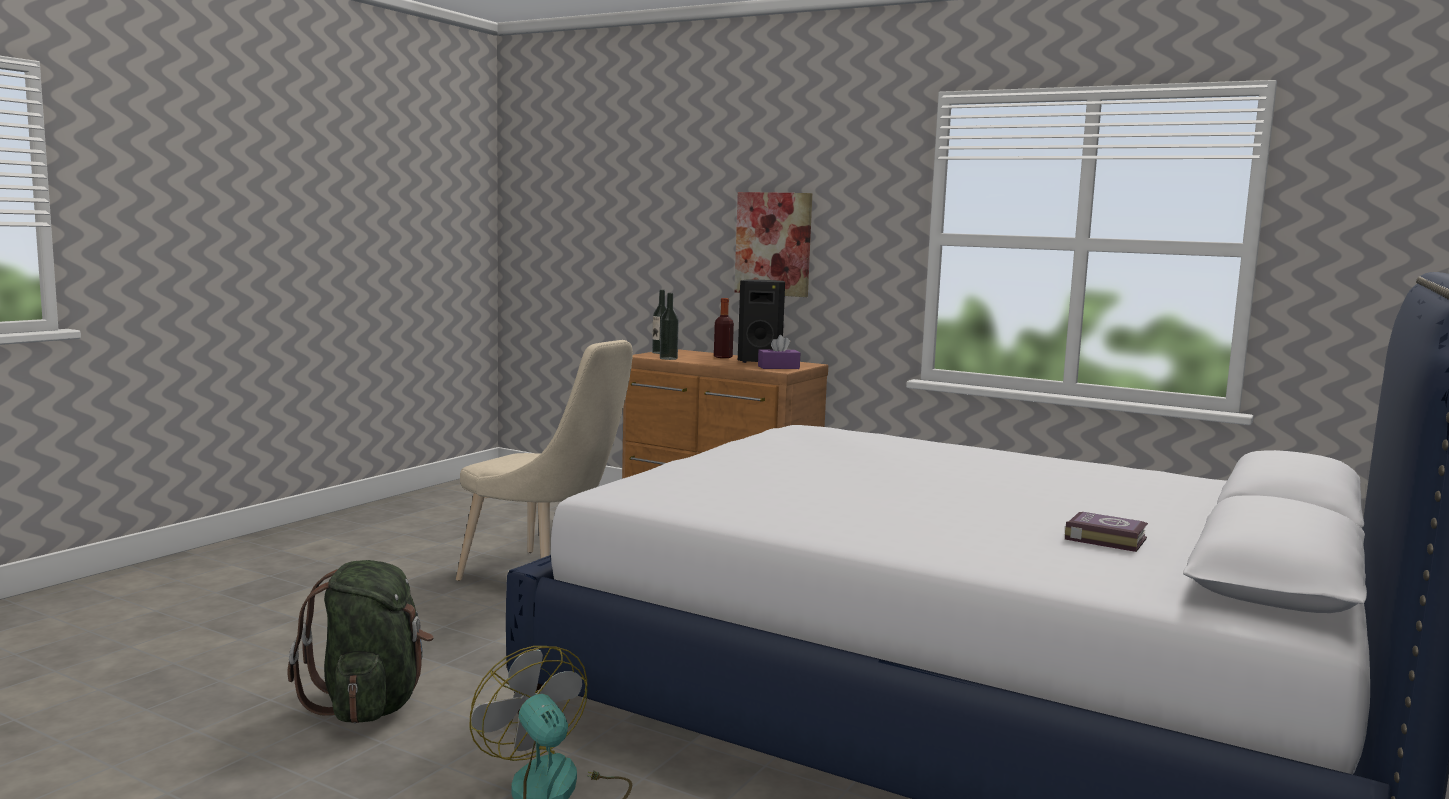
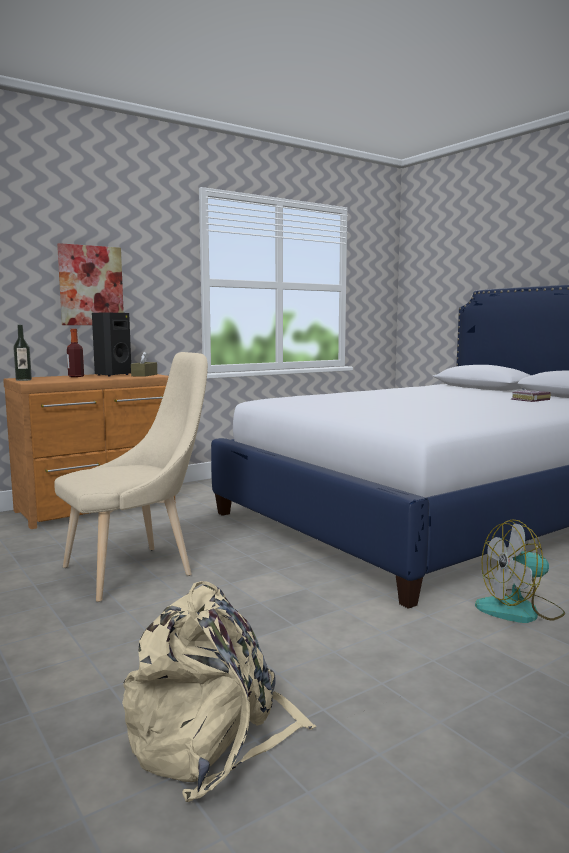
camera: 65 degrees left, 0 degrees up
(220, 666) = (213, 739): none -> beige backpack
(370, 705) = (360, 660): green backpack -> none
(668, 358) = (59, 380): bottle -> none
(778, 367) = (144, 375): purple tissue box -> brown tissue box

